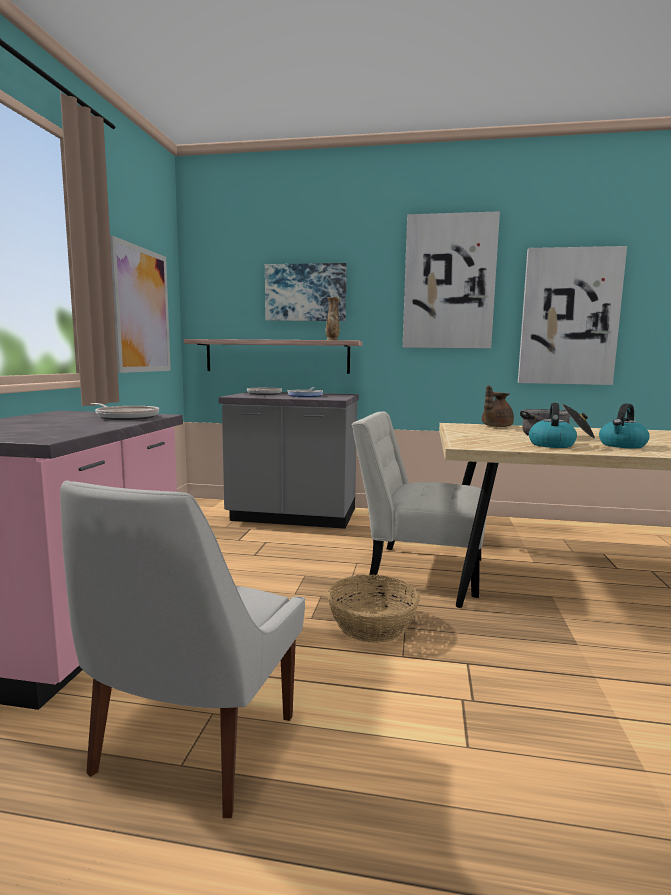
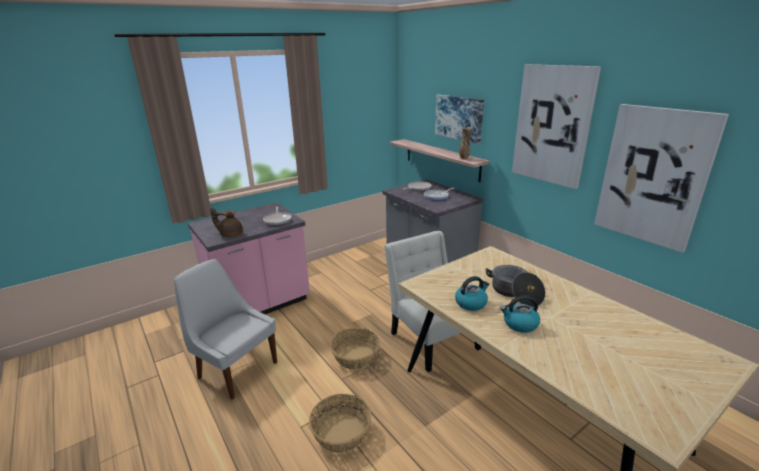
camera: 45 degrees right, 15 degrees up
(141, 310) = (356, 129): picture -> none
(191, 750) = (236, 369): white chair -> white chair turned 60 degrees clockwise
(495, 426) = (512, 264): brown teapot -> brown teapot (230, 234)
(527, 713) = (341, 433): none -> basket

